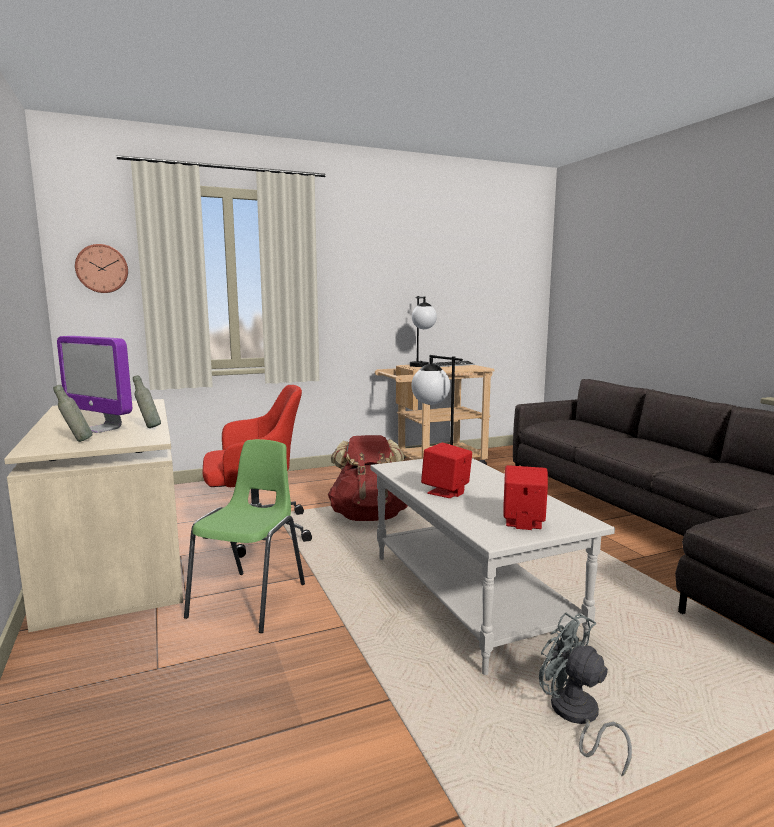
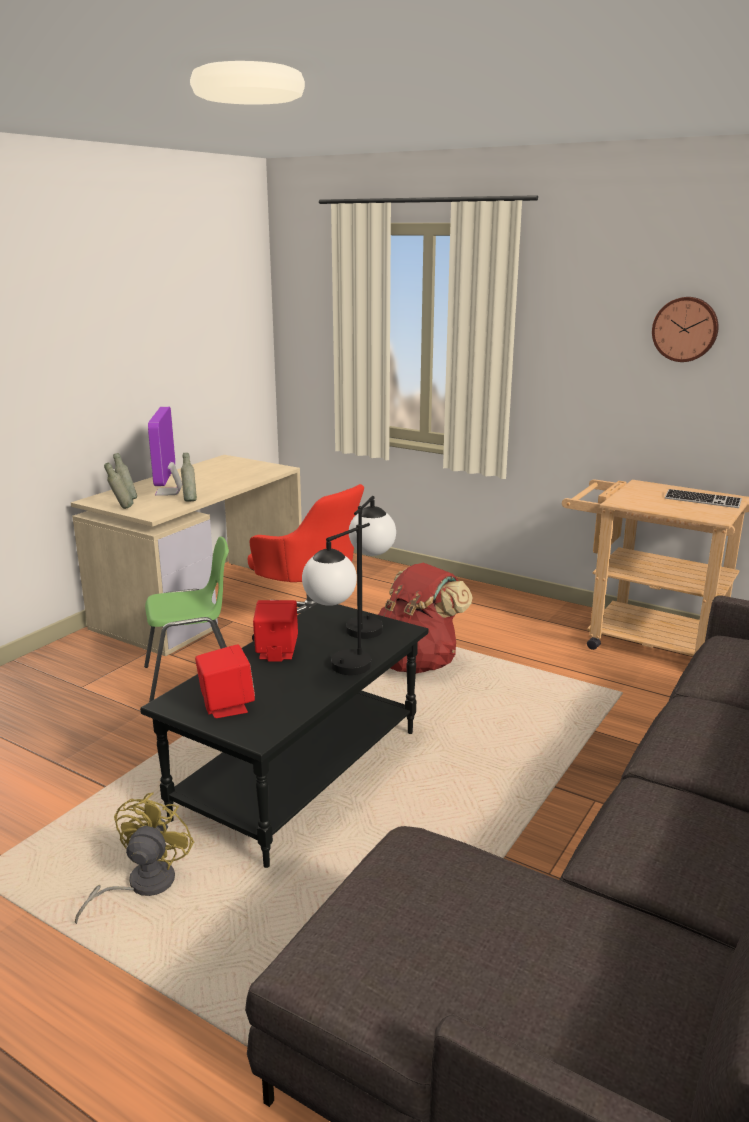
camera: 55 degrees right, 10 degrees up
(97, 446) = (121, 508): none -> grey bottle
(102, 269) = (313, 318): wall clock -> wall clock (685, 329)
(422, 366) = (644, 491): table lamp -> table lamp (339, 671)
(471, 597) = (301, 775): white coffee table -> black coffee table
(576, 718) = (141, 885): grey fan -> yellow fan

